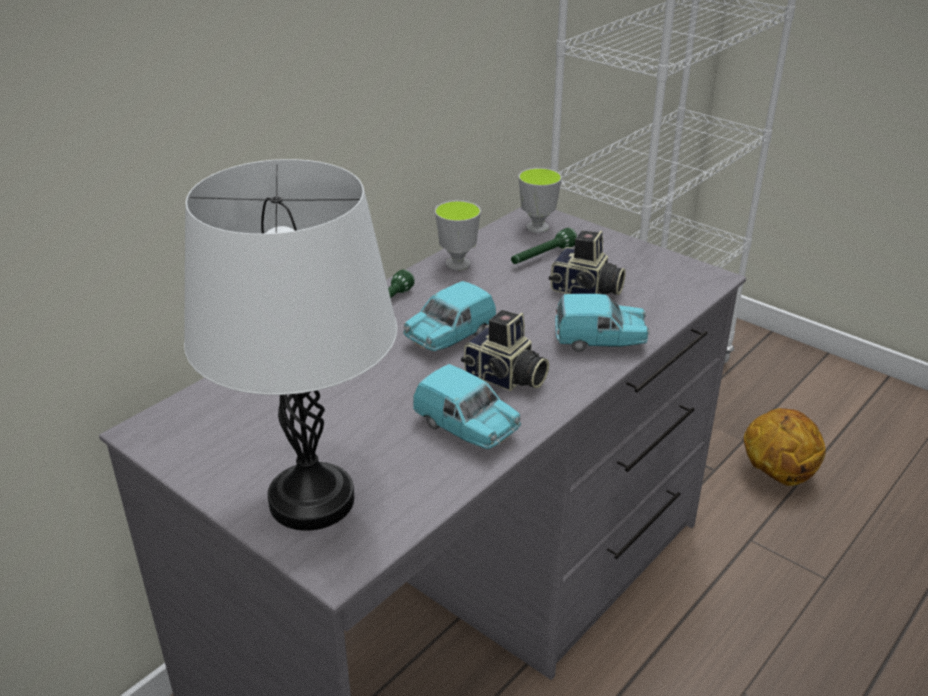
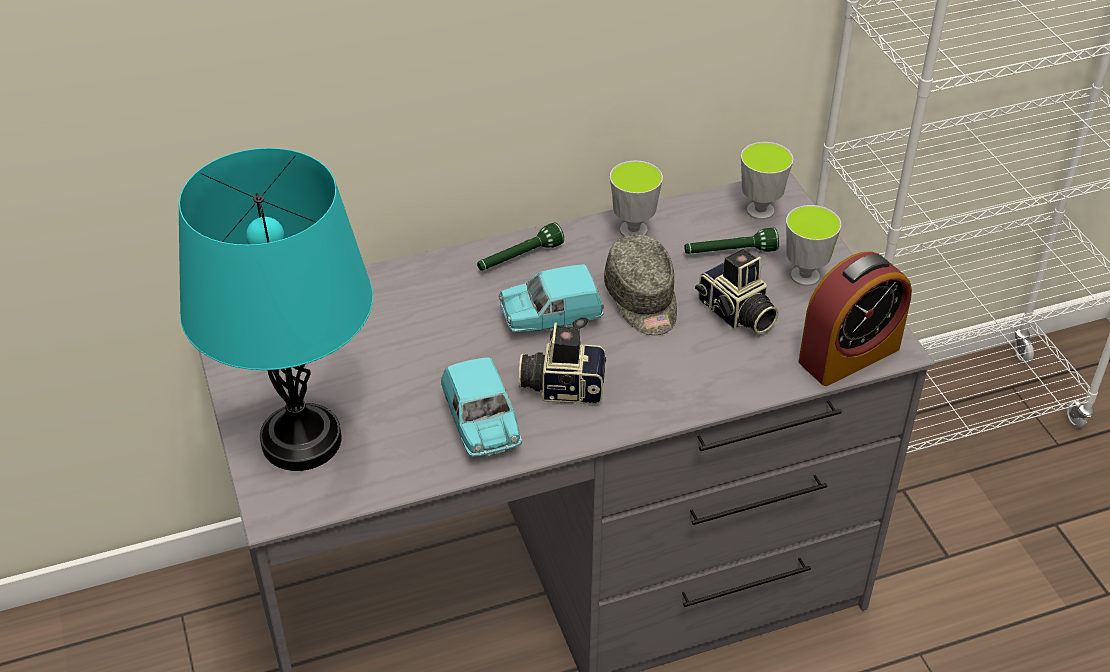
camera: 30 degrees right, 10 degrees up
(312, 500) = (301, 441): white table lamp -> turquoise table lamp
(505, 378) = (562, 386): camera -> camera turned 120 degrees clockwise
(509, 304) = (642, 300): none -> grey cap
(599, 341) = (692, 380): turquoise toy car -> none
(609, 255) = (805, 276): none -> cup
(688, 290) = (849, 355): none -> alarm clock
(776, 474) = (1021, 593): basketball -> none

